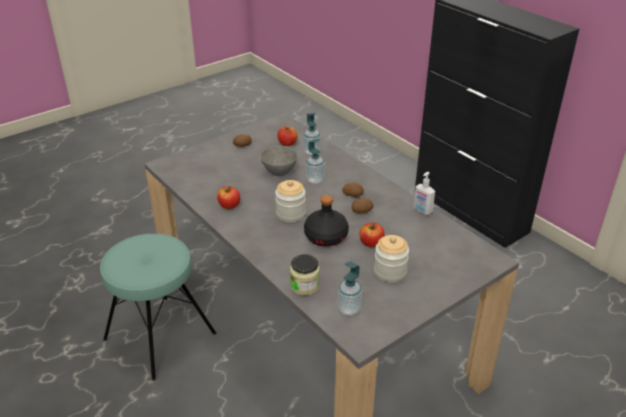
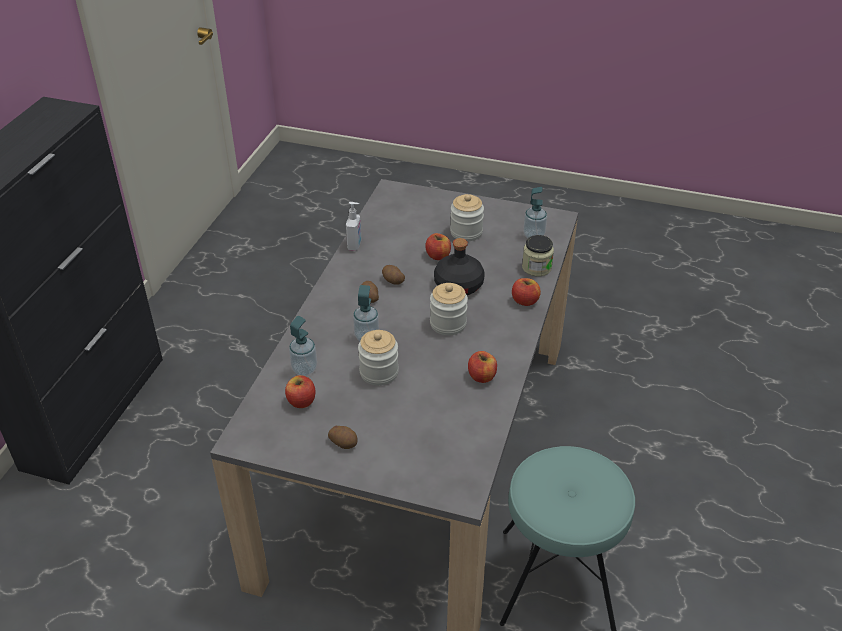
camera: 125 degrees left, 5 degrees up
(274, 258) = (525, 301): none -> apple
(279, 173) = (379, 372): grey bowl -> jar

